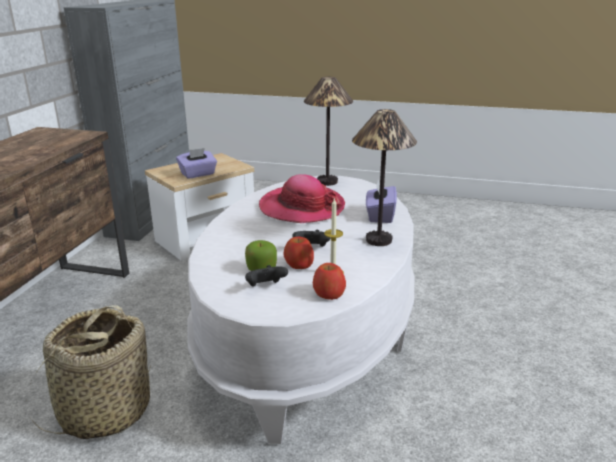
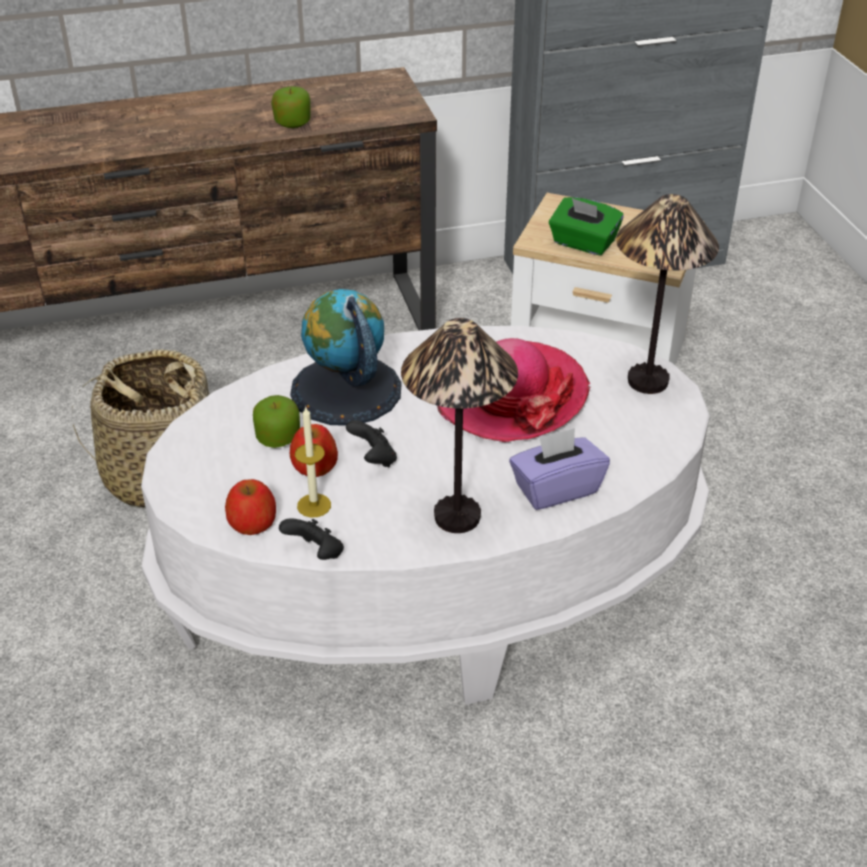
camera: 60 degrees right, 15 degrees up
(33, 155) = (292, 123): none -> apple
(198, 174) = (583, 243): purple tissue box -> green tissue box
(244, 242) = (345, 390): none -> globe
(265, 287) = (233, 461): black game controller -> black game controller (316, 553)

